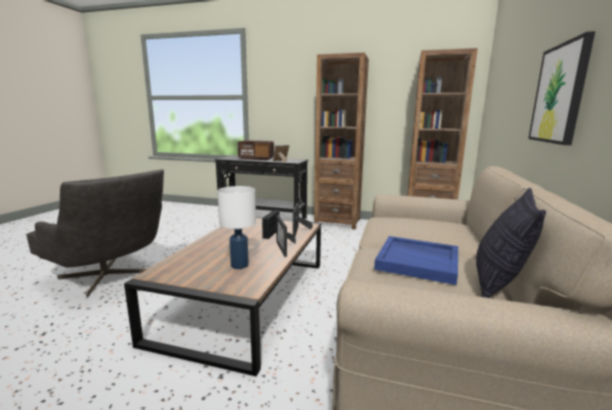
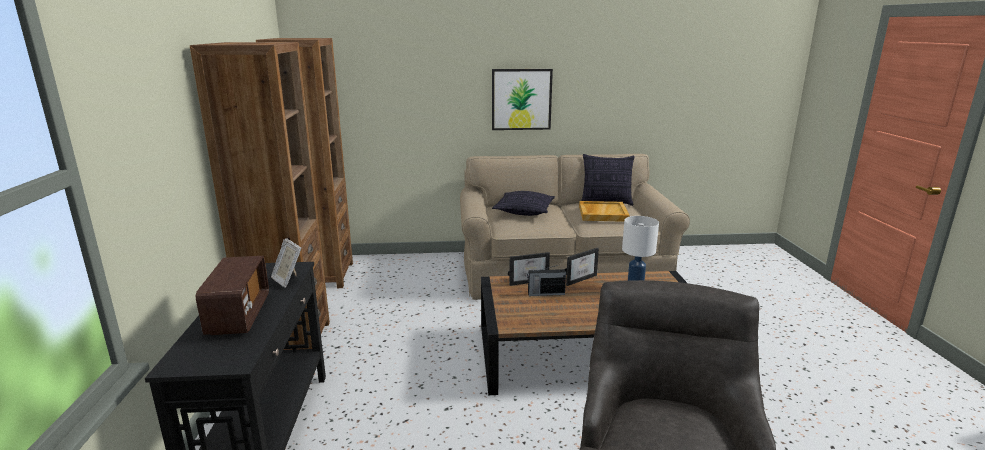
camera: 110 degrees left, 5 degrees up
(418, 261) = (602, 213): blue tray -> beige tray
(431, 226) = (524, 211): none -> pillow

